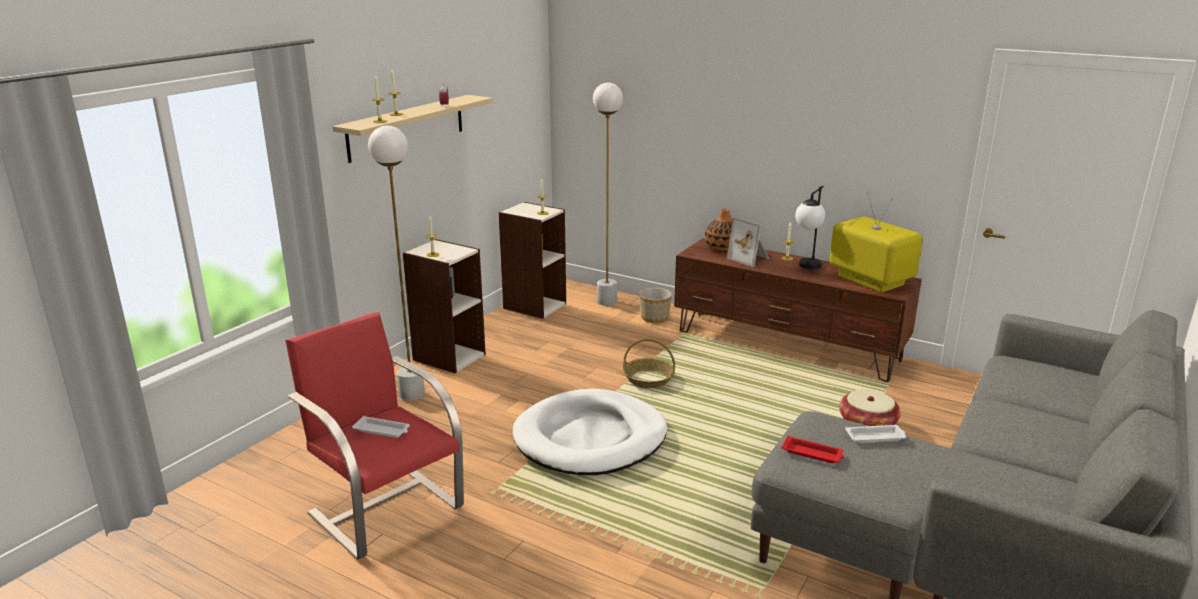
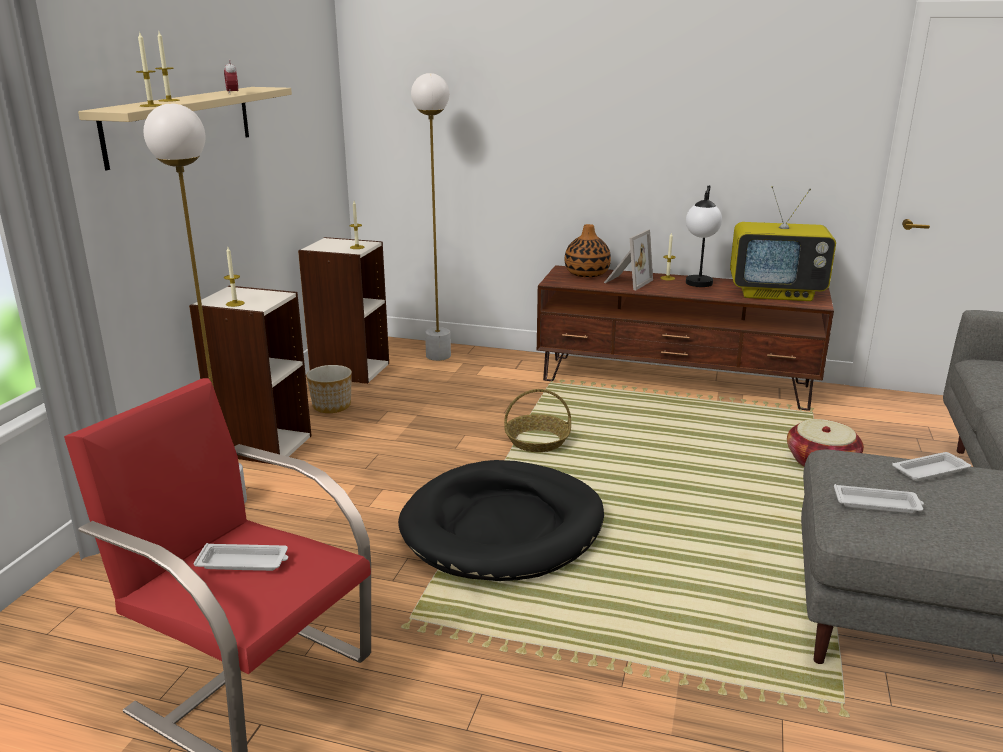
camera: 15 degrees left, 0 degrees up
(590, 438) = (503, 527): white dog bed -> black dog bed
(655, 318) = (506, 368): planter -> planter (332, 406)
(750, 258) = (626, 282): picture frame -> picture frame turned 90 degrees counterclockwise
(813, 454) = (878, 504): red tray -> white tray
(869, 281) = (776, 293): television -> television turned 150 degrees clockwise

